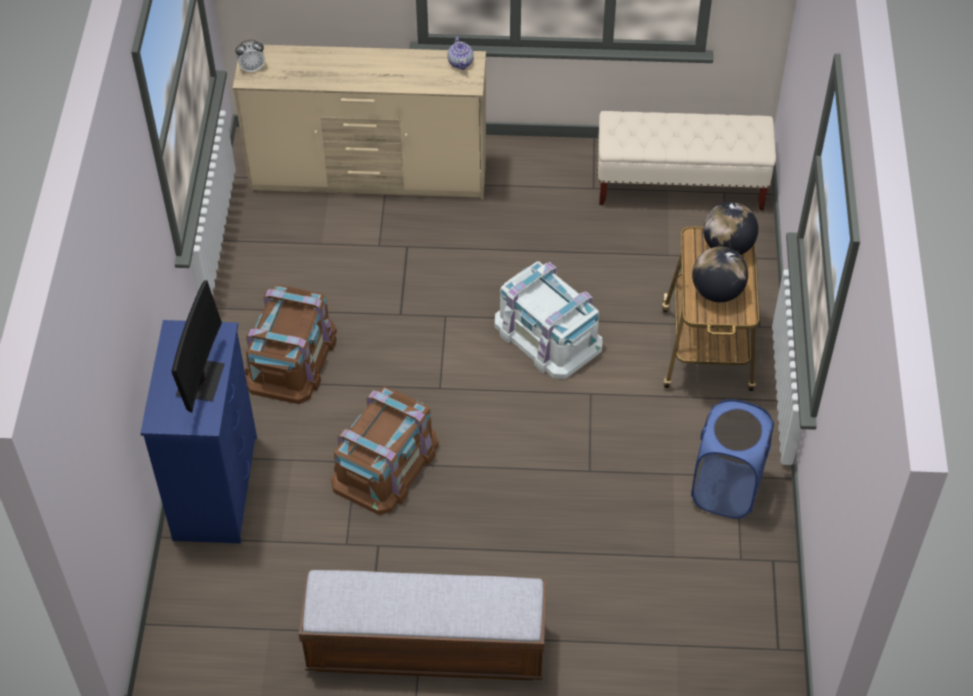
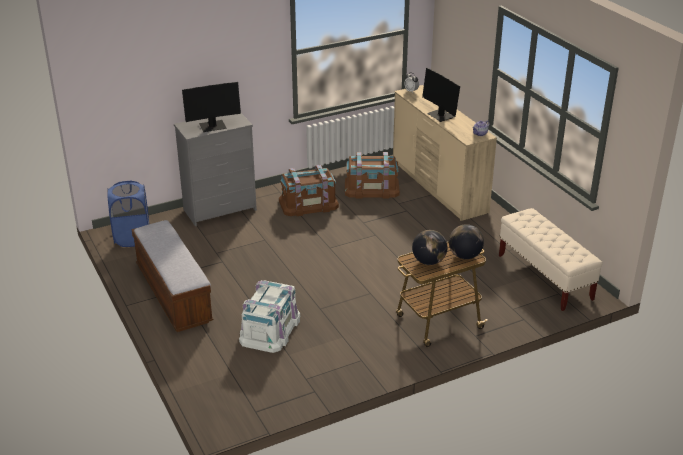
camera: 60 degrees right, 20 degrees down
(216, 486) = (221, 210): blue dresser -> grey dresser
(367, 76) = (440, 116): none -> monitor
(385, 464) = (270, 248): brown storage box -> brown storage box (371, 188)
(548, 334) = (395, 268): white storage box -> white storage box (270, 329)
(726, 488) = (349, 359): blue laundry basket -> blue laundry basket (132, 237)

